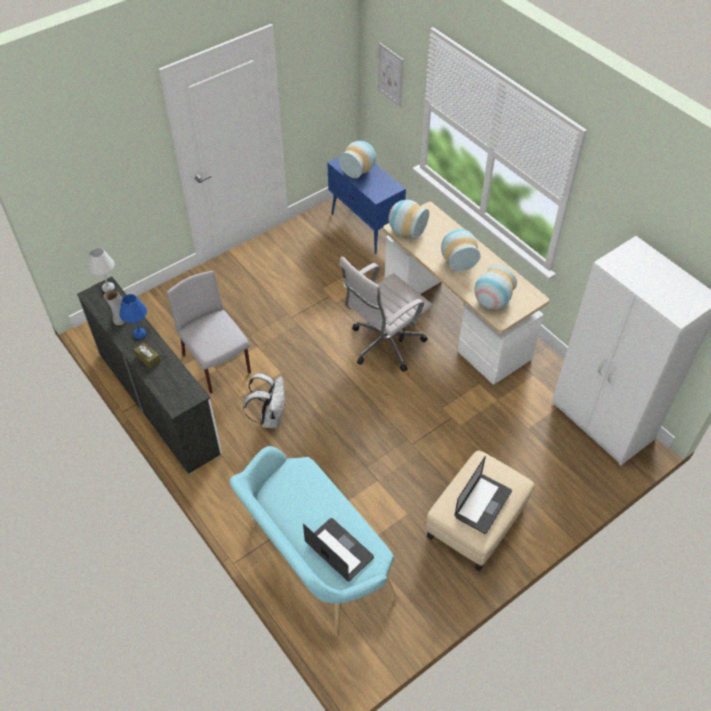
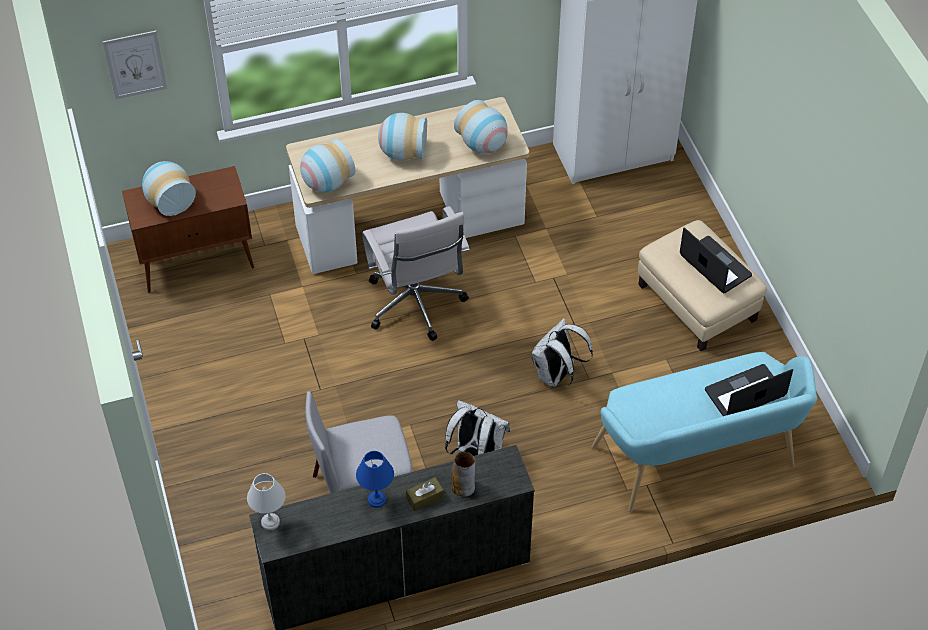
camera: 70 degrees left, 0 degrees up
(121, 319) = (339, 516): vase -> vase (463, 487)
(359, 445) = (556, 375): none -> white backpack
(366, 227) = (198, 262): blue cabinet -> brown cabinet

